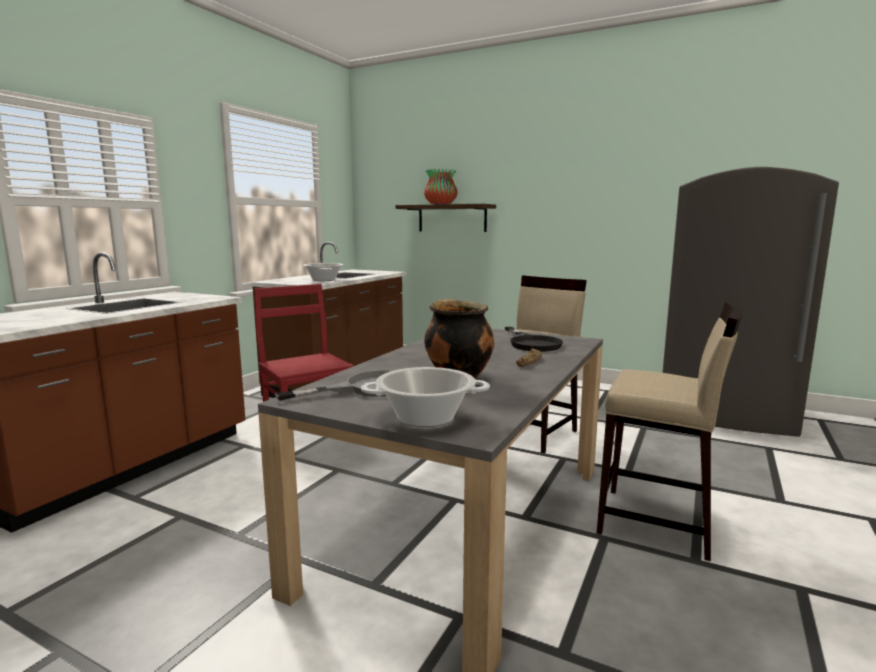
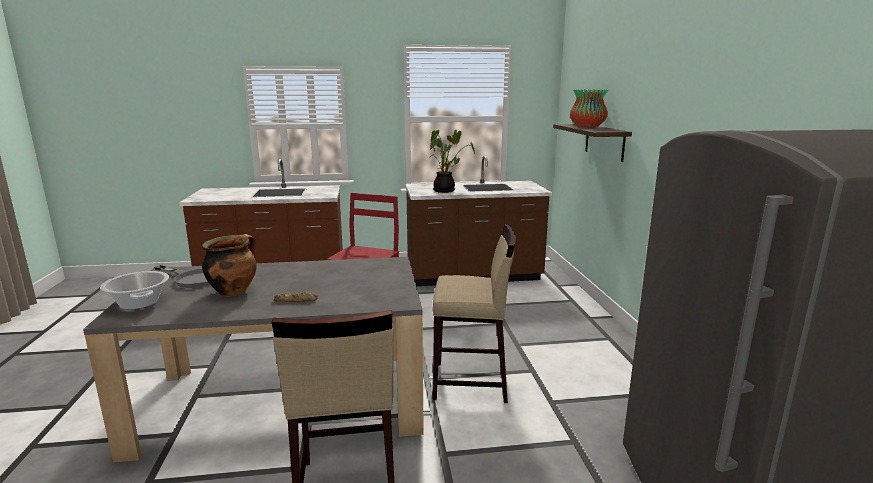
camera: 55 degrees right, 5 degrees up
(323, 280) = (446, 190): cooking pot -> potted plant
(531, 343) = (364, 290): black frying pan -> none

